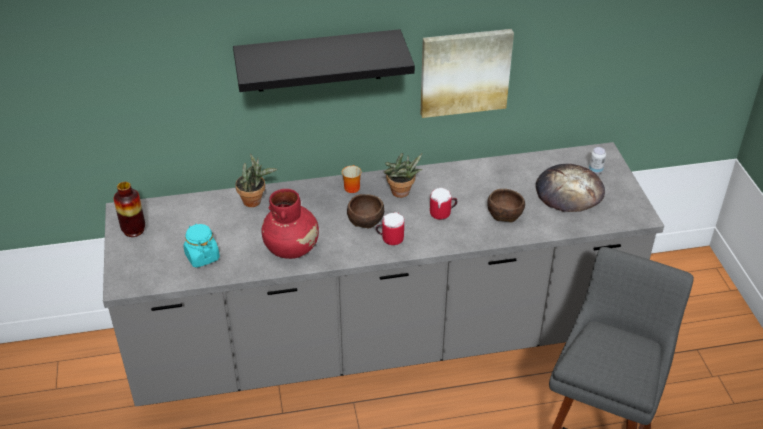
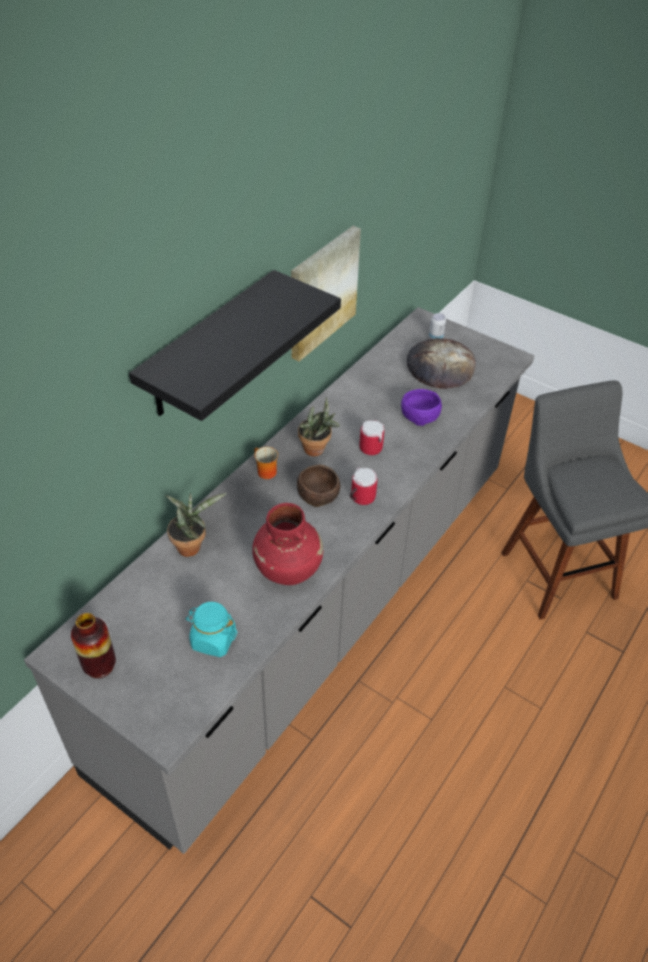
camera: 45 degrees left, 5 degrees up
(504, 213) = (419, 415): brown bowl -> purple bowl

